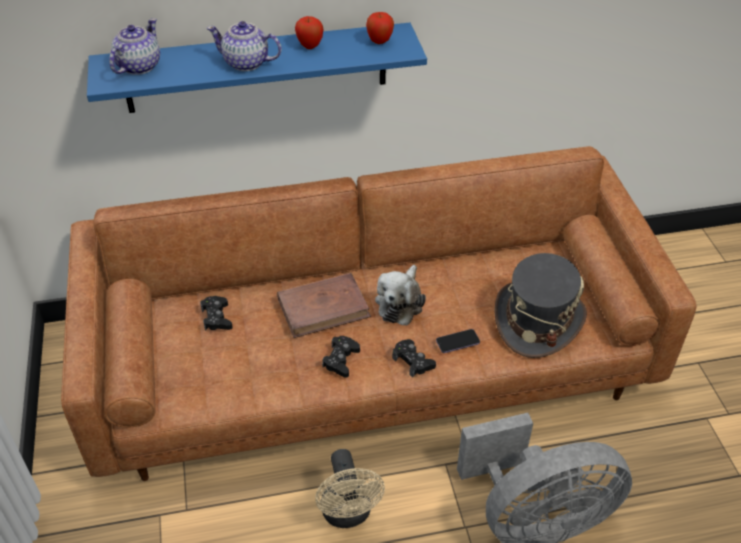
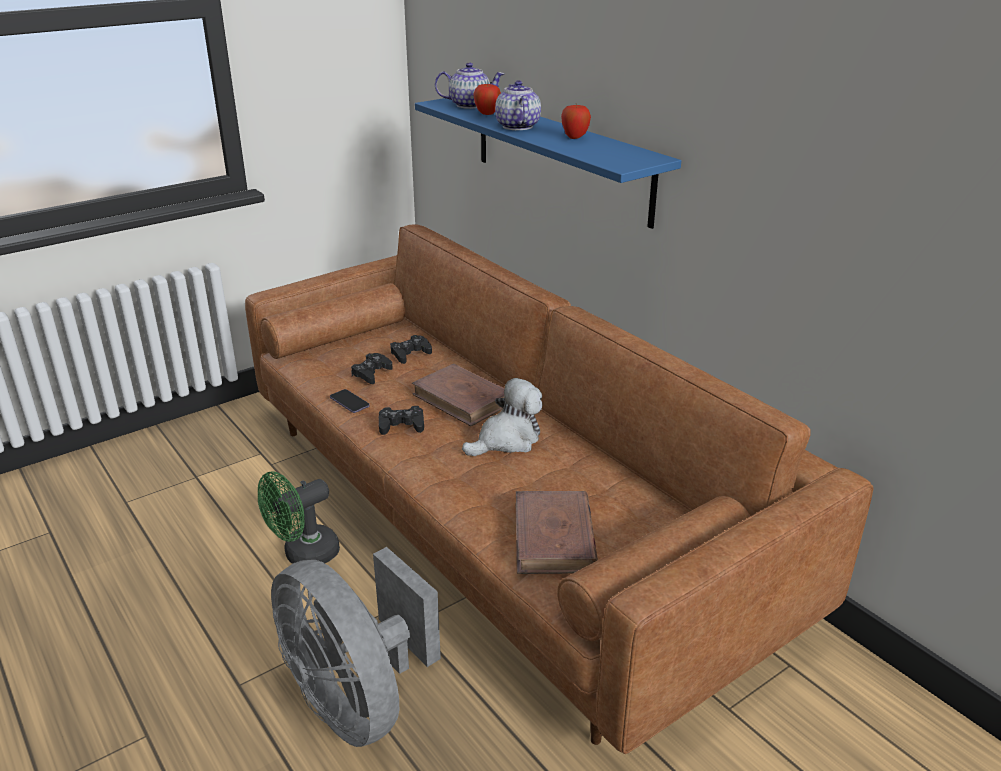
camera: 65 degrees right, 15 degrees down
(348, 514) = (303, 555): beige fan -> green fan
(379, 42) = (622, 155): apple -> apple (487, 114)
(400, 302) = (507, 440): plush toy -> plush toy turned 150 degrees clockwise
(413, 361) = (427, 467): black game controller -> black game controller (371, 373)
(457, 342) = (475, 488): phone -> phone (349, 402)
(537, 320) = (554, 537): grey hat -> brown book

